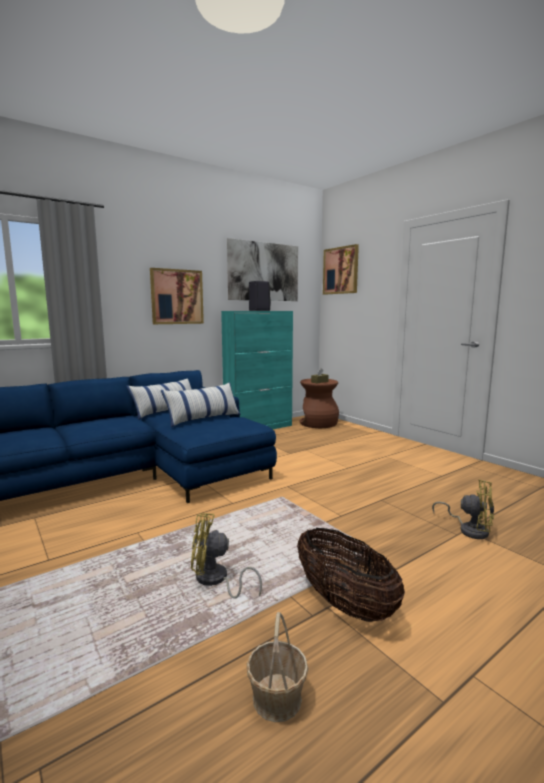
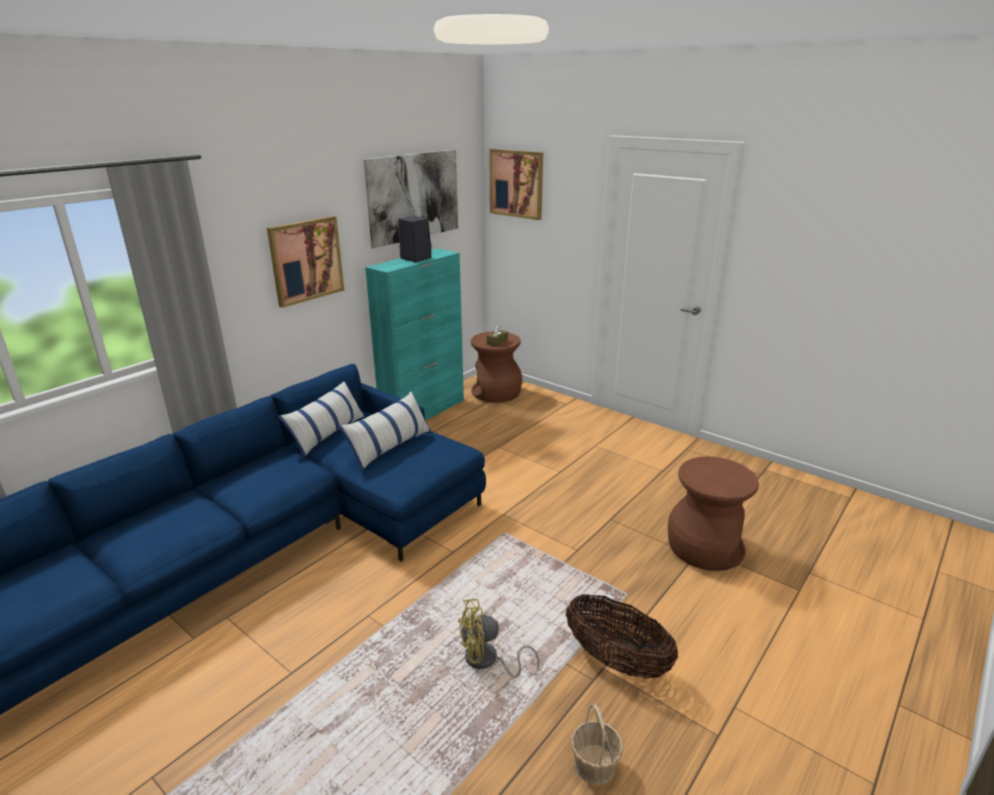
camera: 15 degrees left, 15 degrees up
(469, 529) = (704, 547): yellow fan -> brown stool

